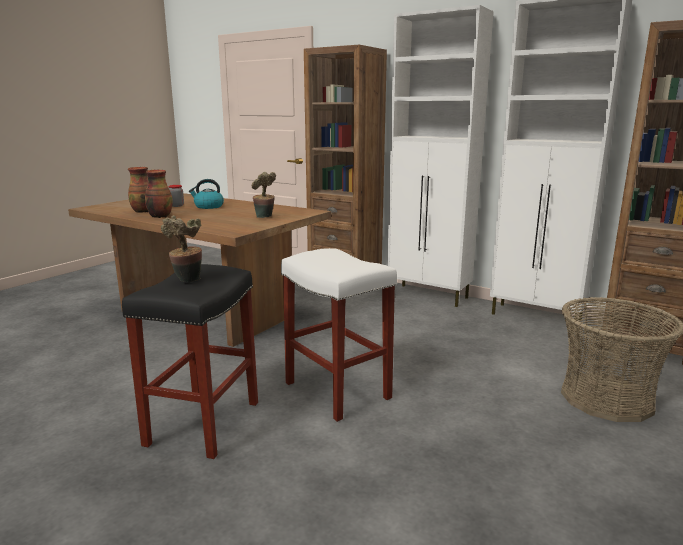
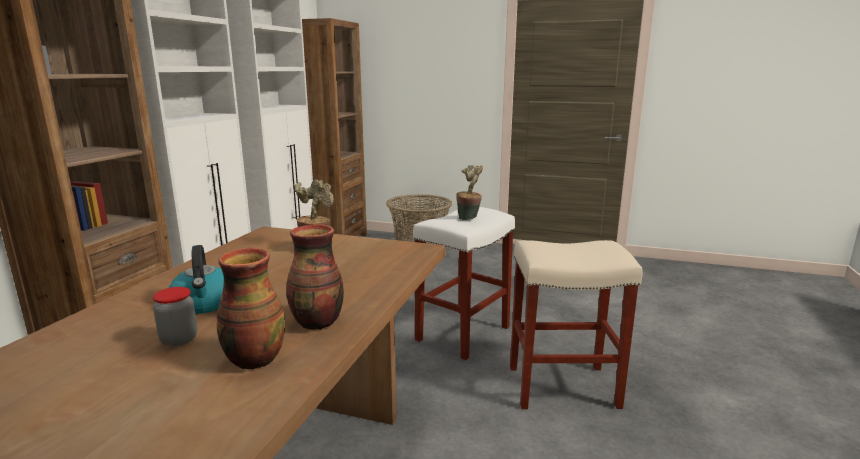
camera: 105 degrees left, 0 degrees up
(187, 281) = (579, 250): potted plant -> potted plant (469, 218)
(203, 424) = (564, 386): black stool -> beige stool

